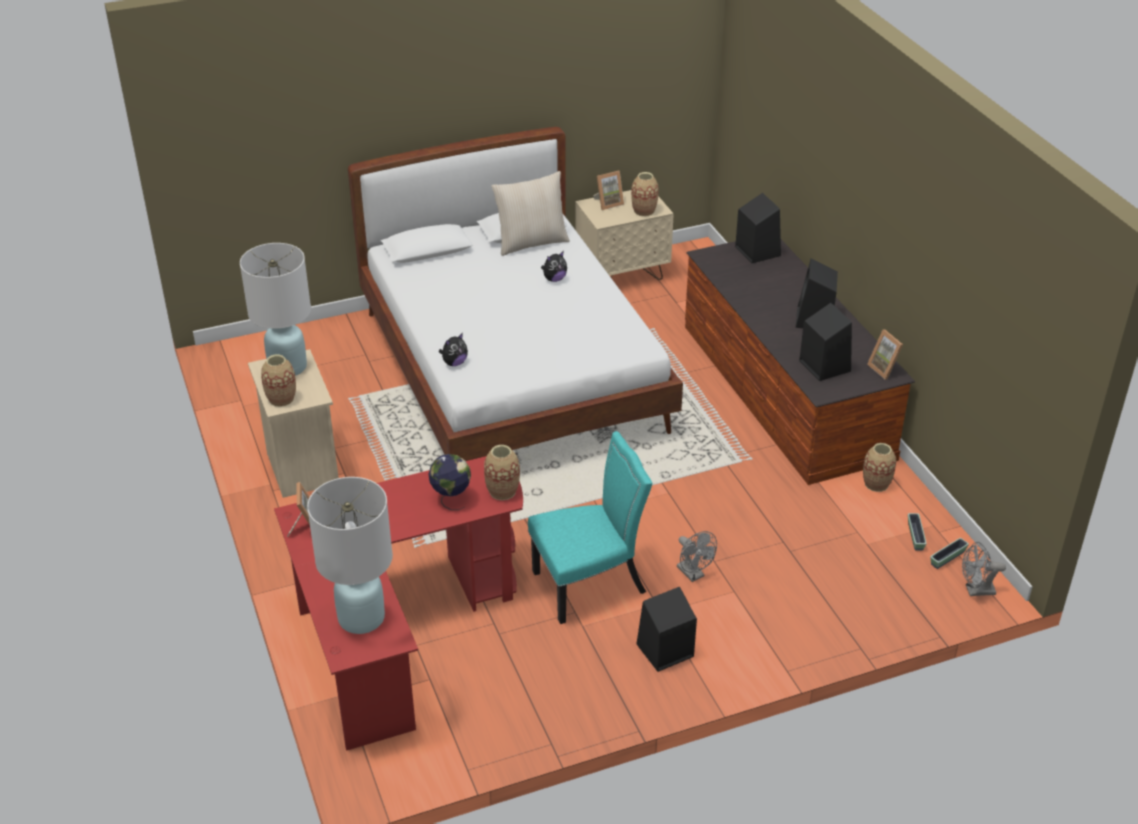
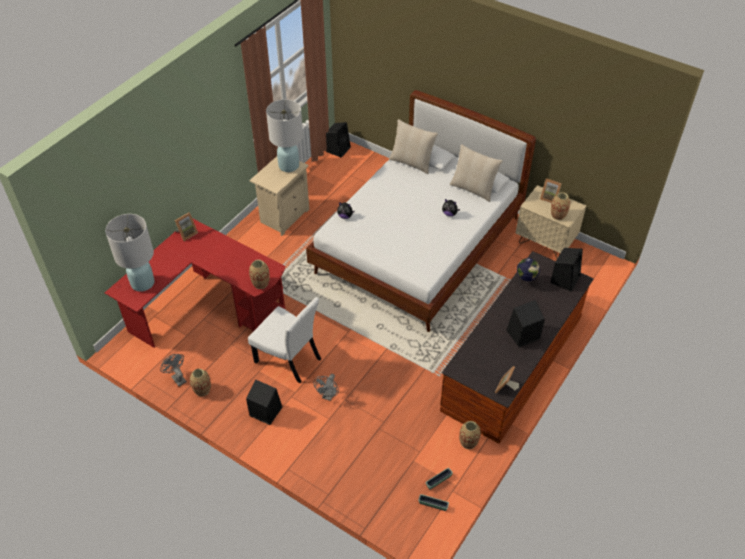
camera: 55 degrees right, 10 degrees up
(281, 399) = (264, 177): vase -> vase (202, 390)
(420, 265) = (412, 162): none -> beige pillow
(451, 499) = (241, 269): globe -> globe (525, 281)
(587, 585) = (288, 358): turquoise chair -> white chair
(823, 365) = (482, 359): black speaker -> black speaker (338, 149)
(975, 591) = (416, 530): grey fan -> grey fan (177, 378)

